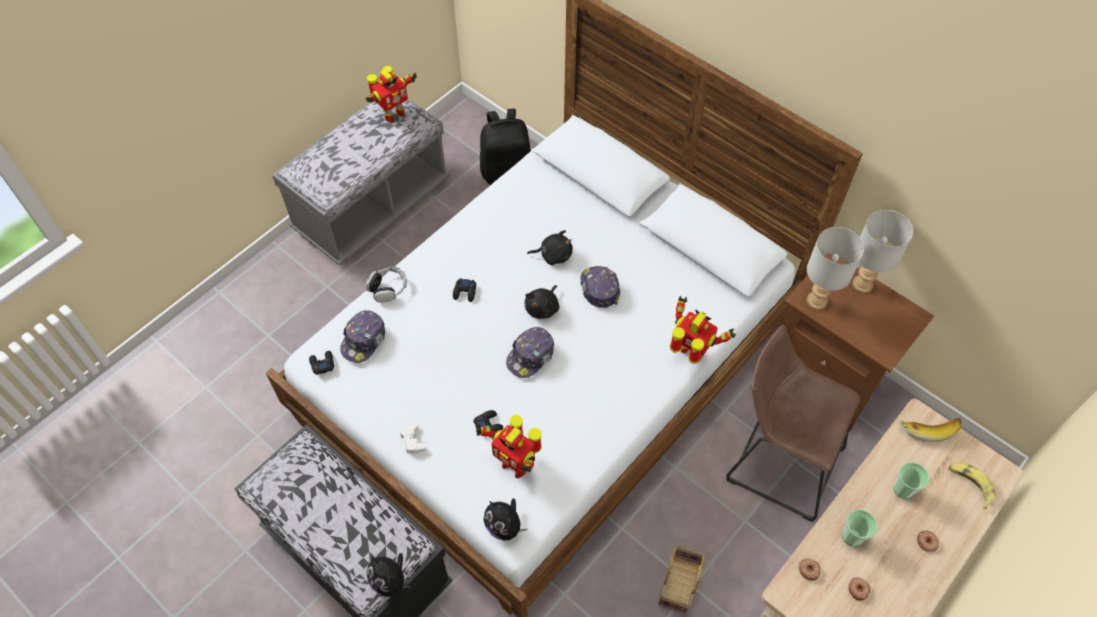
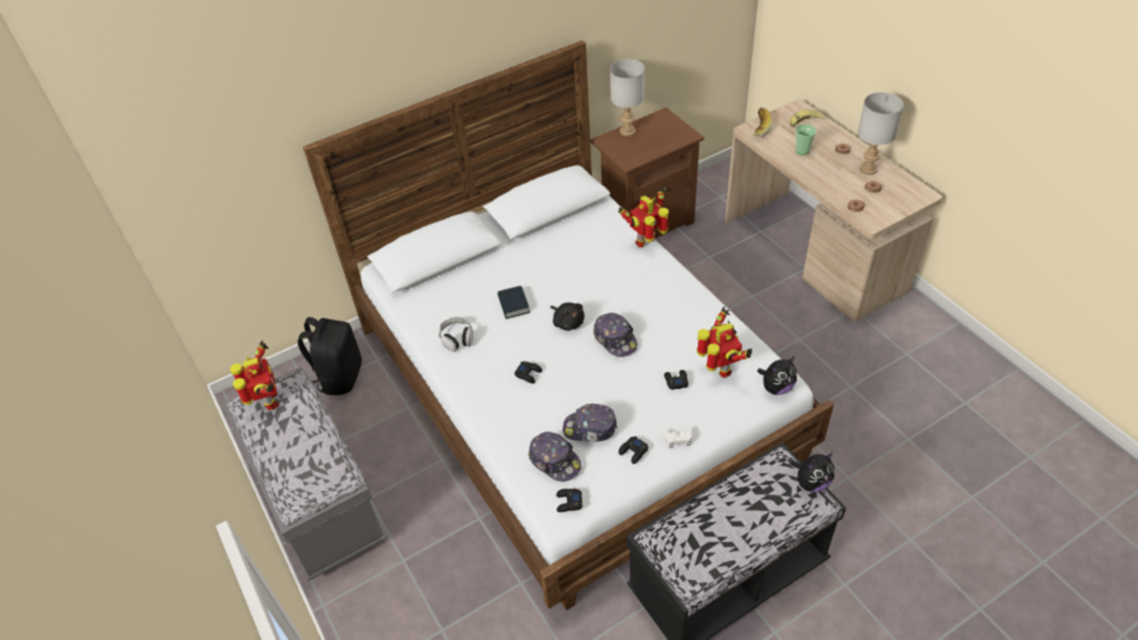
camera: 70 degrees left, 10 degrees down
(388, 288) = (498, 434): headphones -> headphones (457, 338)
(389, 404) = (633, 452): none -> black game controller
(515, 464) = (720, 370): toy robot -> toy robot turned 75 degrees counterclockwise
(553, 255) = (513, 305): black plush toy -> book
(599, 288) = (562, 282): cap -> cap (590, 428)
(679, 586) = (798, 347): basket -> none
(778, 460) = (707, 266): brown stool -> none
(816, 300) = (633, 156): grey table lamp -> grey table lamp (867, 169)
(852, 536) = (833, 181): cup -> none

